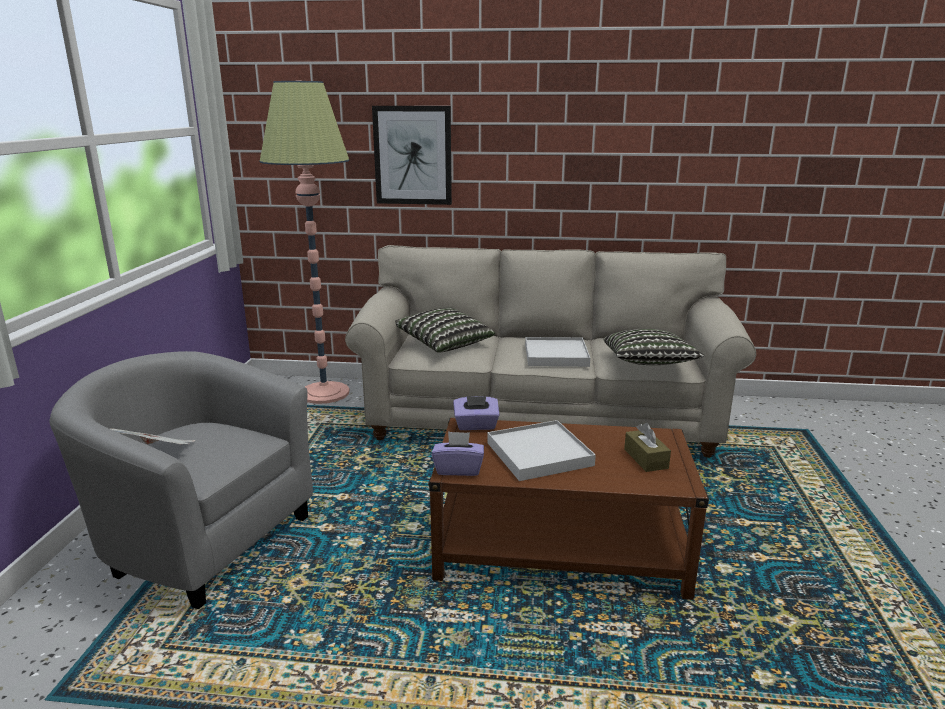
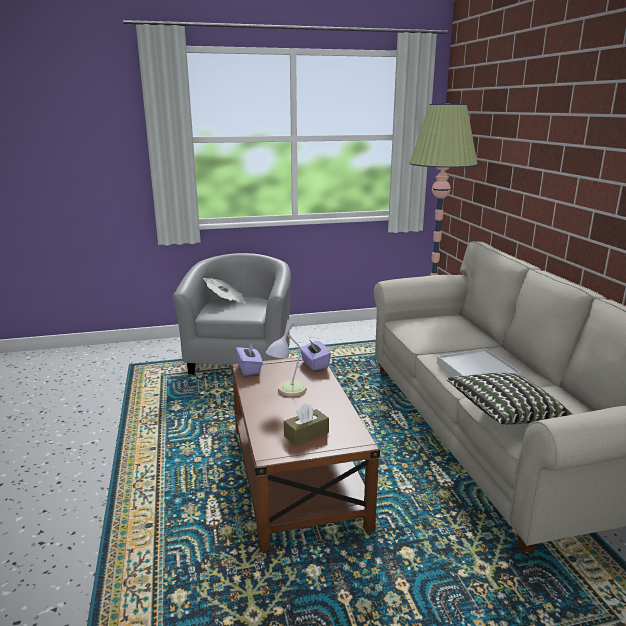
camera: 70 degrees right, 0 degrees up
(413, 155) = (519, 169): picture -> none
(444, 343) = (438, 326): pillow -> none
(539, 454) = (286, 391): white tray -> table lamp

